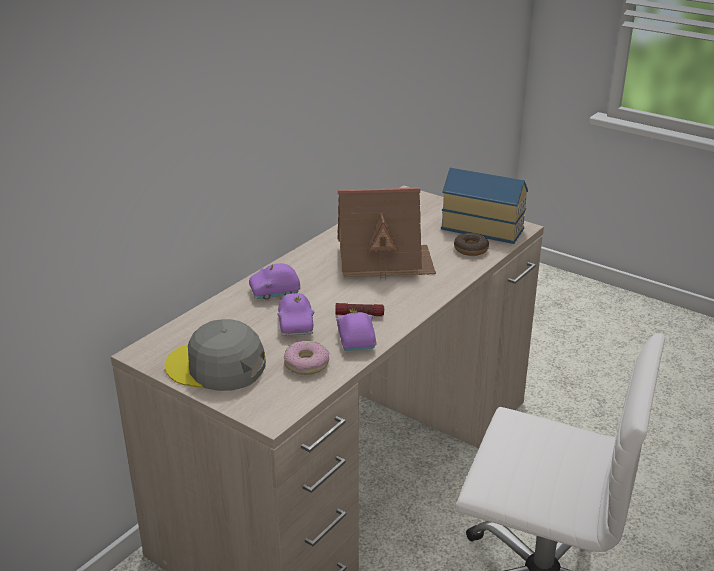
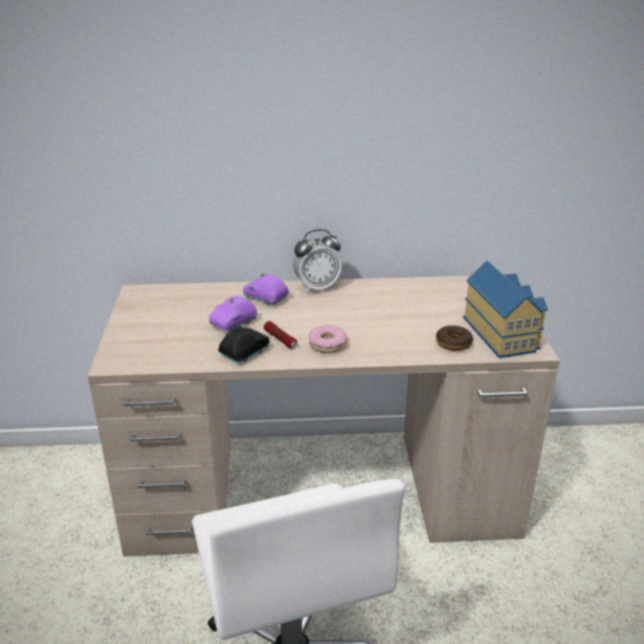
camera: 50 degrees right, 0 degrees up
(216, 367) = (148, 320): grey cap -> none
(296, 262) = (317, 287): none -> alarm clock
(306, 364) = (189, 348): donut -> donut (327, 344)
(355, 340) = (244, 352): purple toy car -> black toy car
(384, 261) = (371, 317): toy house -> none

